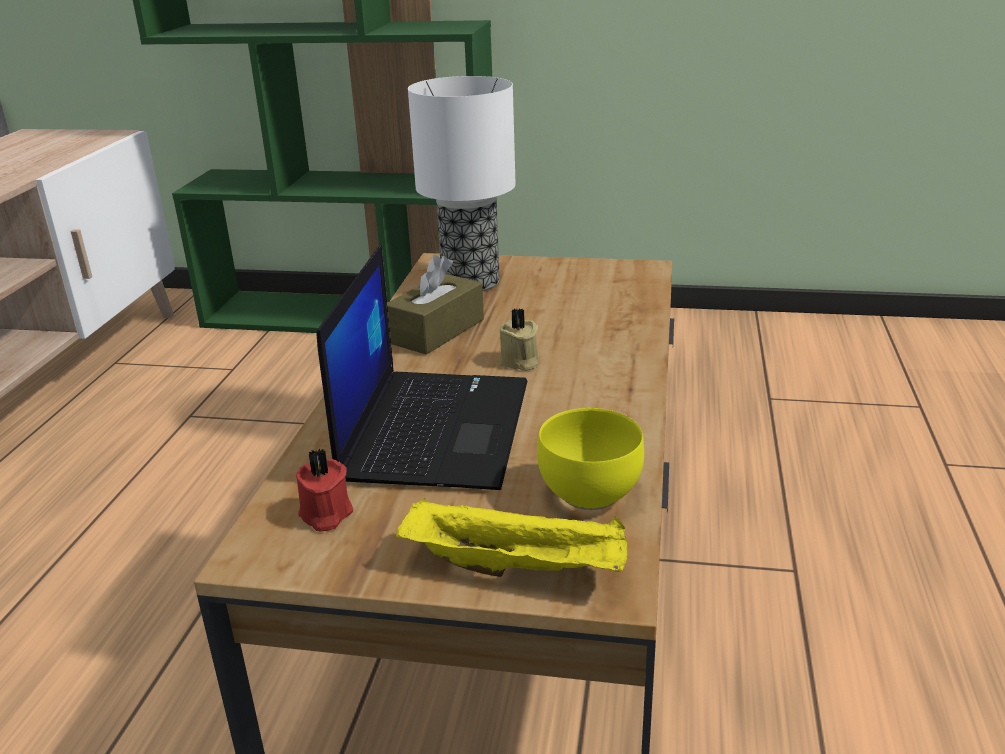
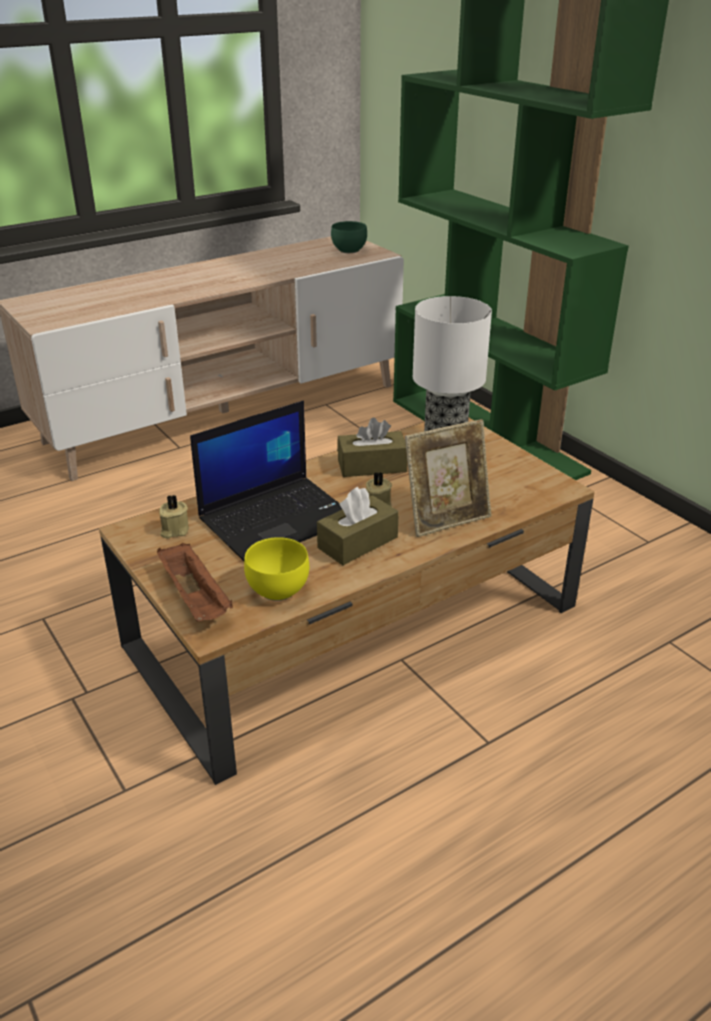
camera: 45 degrees right, 5 degrees up
(61, 141) = (349, 251): none -> green bowl
(325, 515) = (174, 530): red candle -> beige candle
(518, 567) = (196, 599): yellow tray -> brown tray
(571, 401) = (358, 542): none -> brown tissue box
(606, 337) = (446, 518): none -> picture frame

